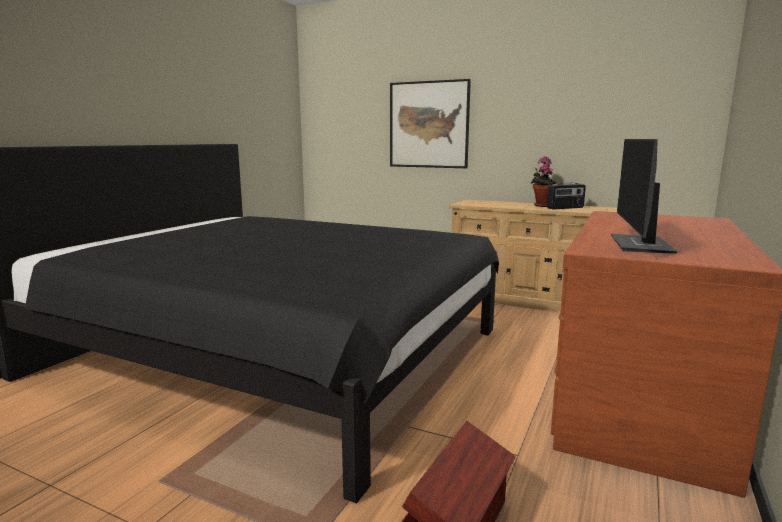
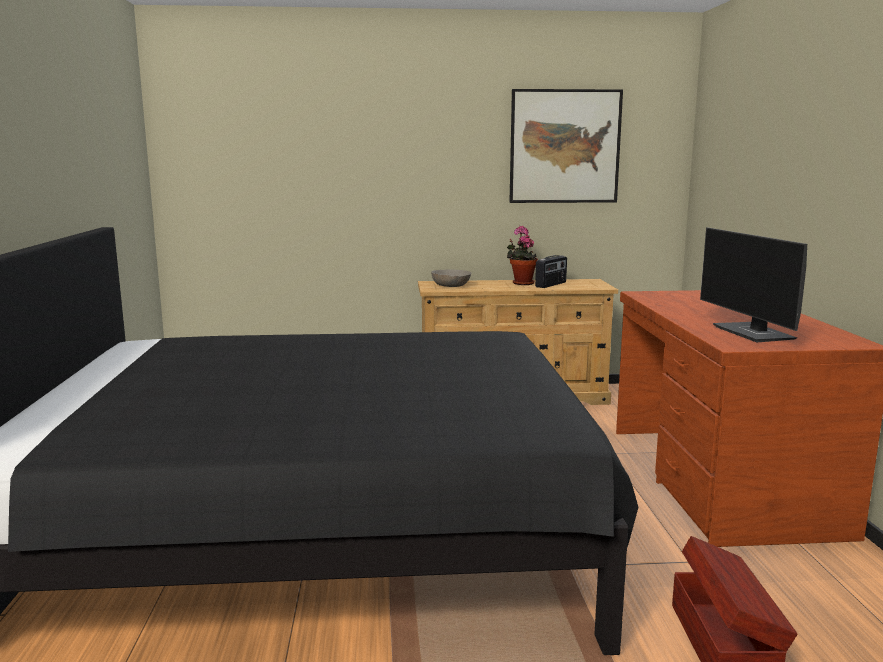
camera: 30 degrees left, 0 degrees up
(429, 125) = (362, 186): picture -> picture (564, 146)
(481, 203) = (451, 285): none -> grey bowl

